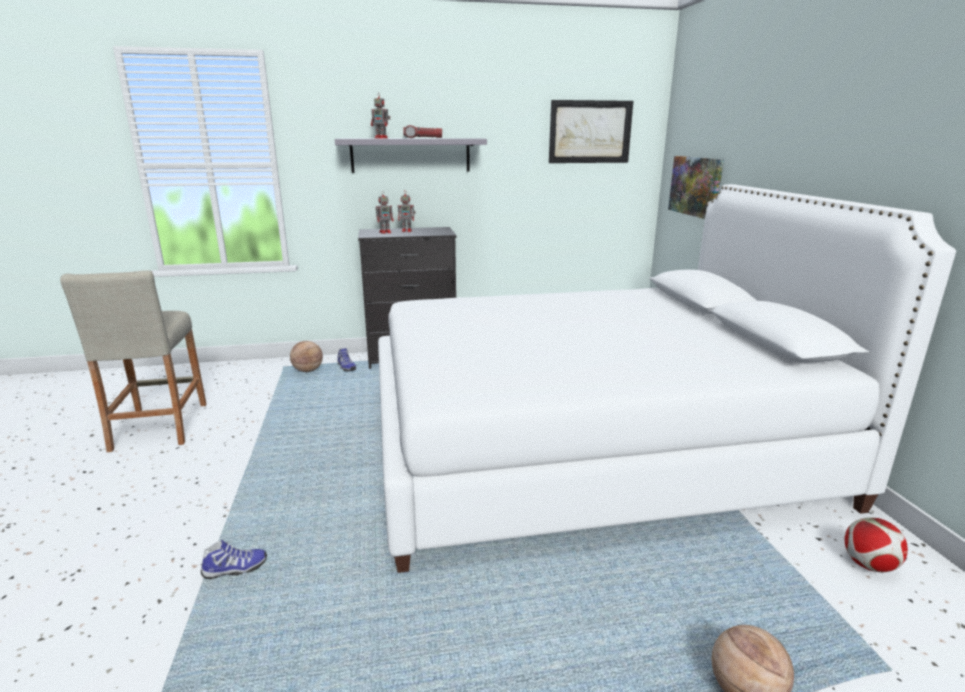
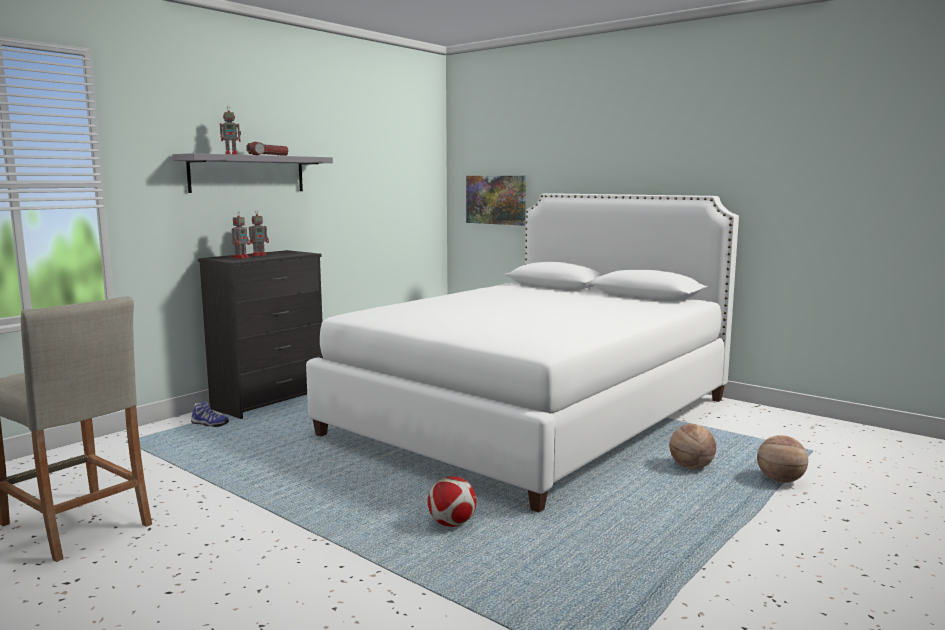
camera: 40 degrees left, 10 degrees down
(235, 569) = (414, 561): shoe -> none
(308, 370) = (167, 437): basketball -> basketball (691, 467)
(590, 132) = (395, 154): picture -> none
(869, 565) = (752, 420): football -> football (452, 524)

